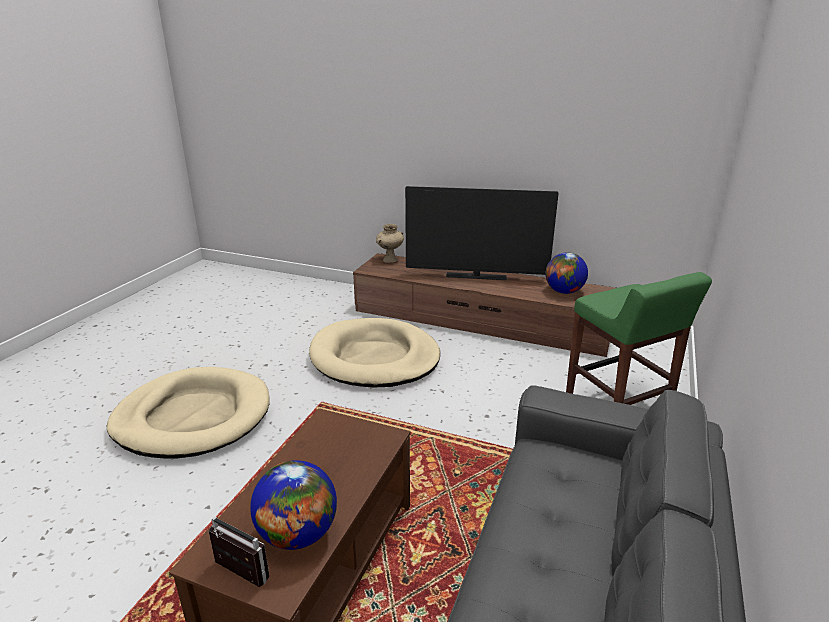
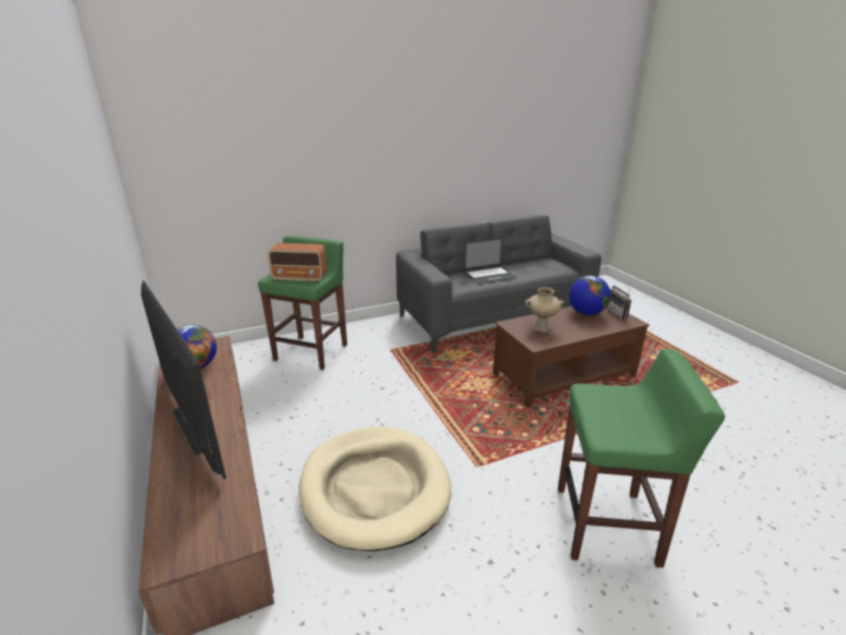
camera: 135 degrees left, 0 degrees up
(193, 417) = (608, 525): beige dog bed -> green stool
(390, 260) = (175, 543): beige vase -> beige vase (541, 328)
(555, 524) = (489, 275): none -> laptop
(618, 298) = (300, 278): none -> radio

